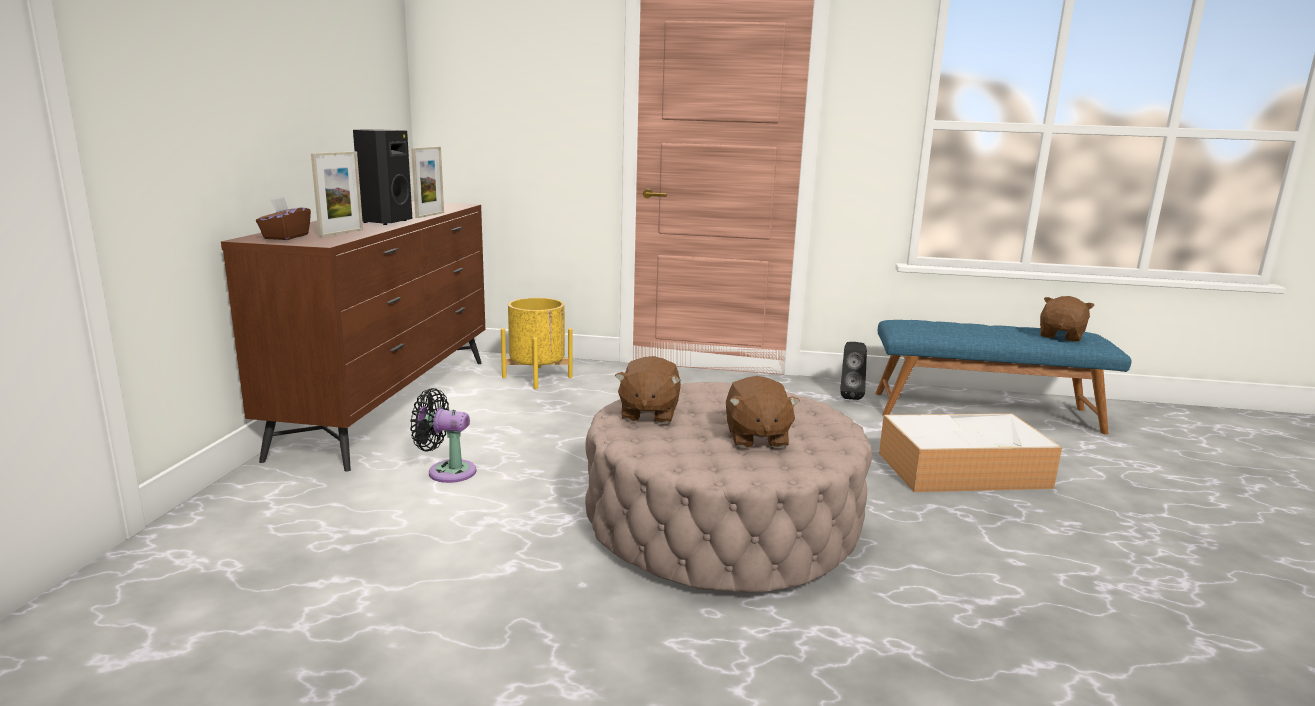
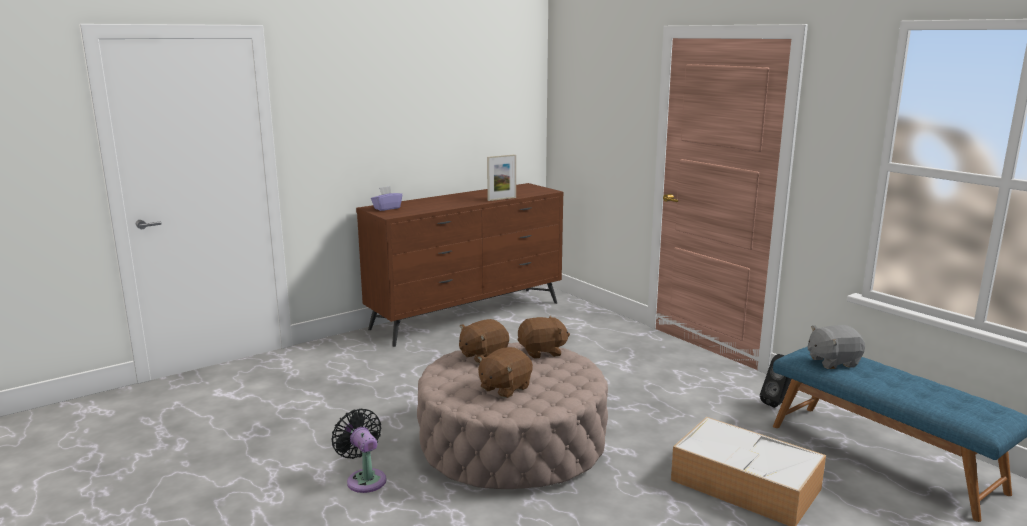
camera: 45 degrees right, 0 degrees up
(285, 237) = (387, 208): brown tissue box -> purple tissue box
(341, 233) = (418, 209): picture frame -> none
(384, 221) = (462, 202): black speaker -> none
(447, 471) = (432, 362): black fan -> black fan (364, 479)
(537, 377) = (573, 321): yellow planter -> none
(934, 329) = (832, 362): none -> grey plush toy
(1061, 336) = (957, 404): brown plush toy -> brown plush toy (542, 352)

